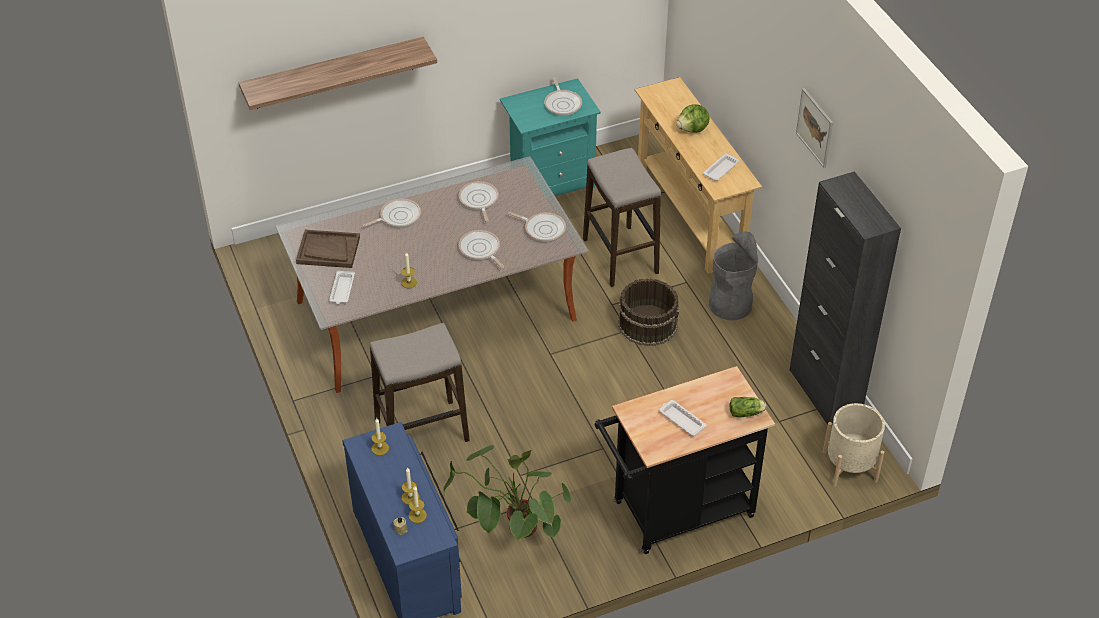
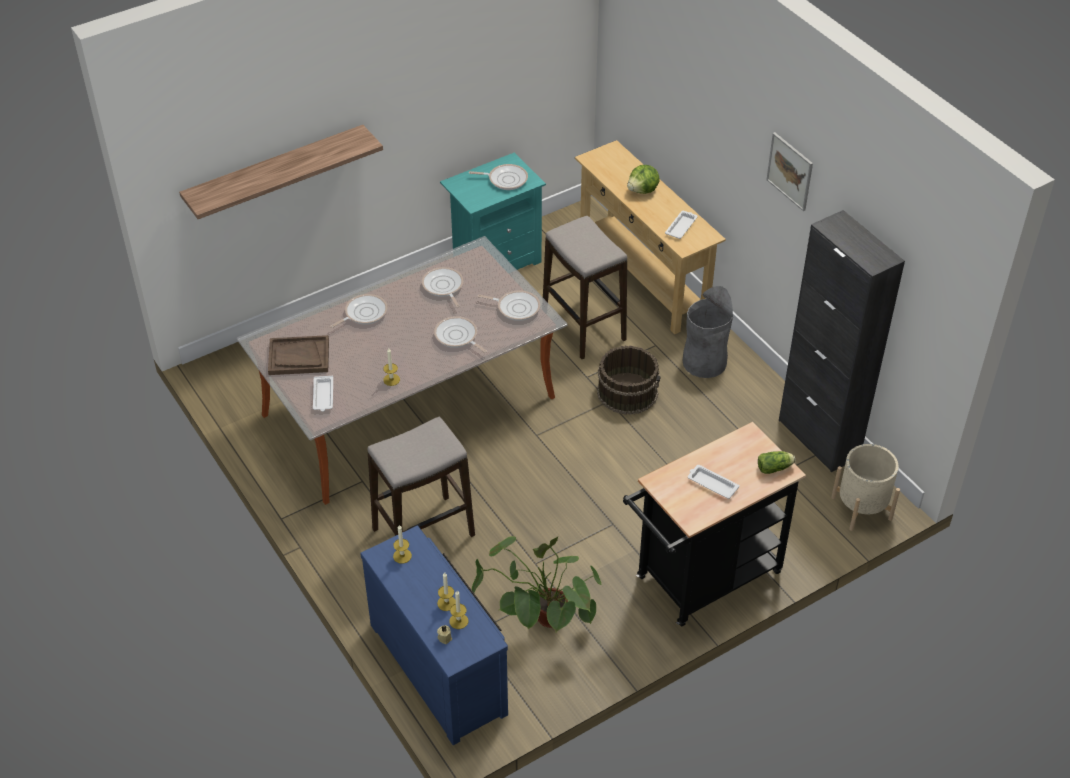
camera: 10 degrees left, 0 degrees up
(562, 103) = (505, 179): frying pan -> frying pan turned 60 degrees counterclockwise

